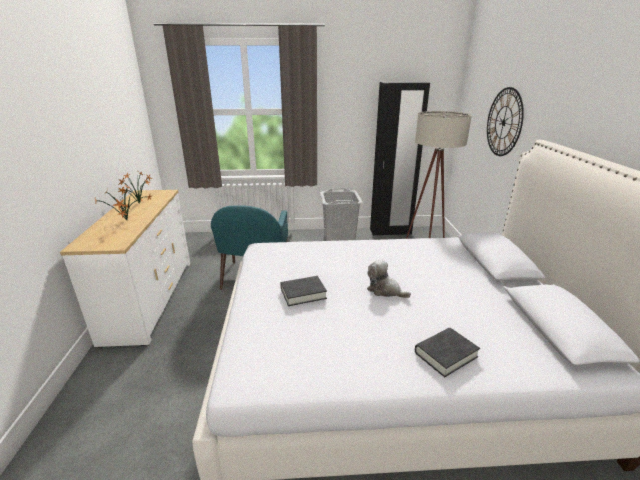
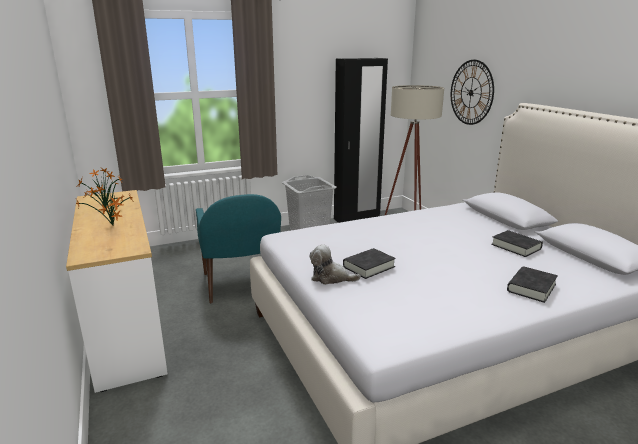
camera: 20 degrees left, 5 degrees down
(385, 290) = (439, 252): plush toy -> plush toy (331, 278)
(473, 299) = (516, 247): none -> black book

